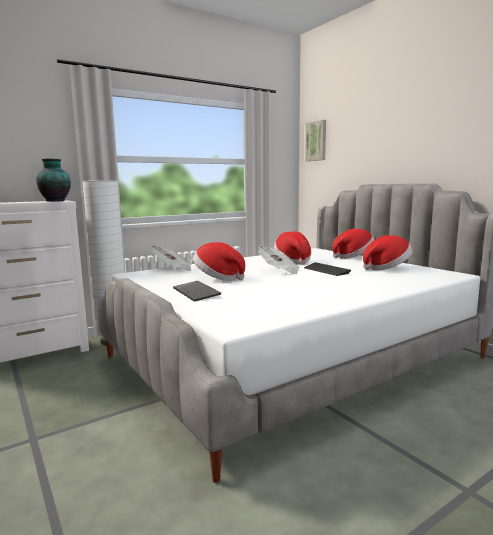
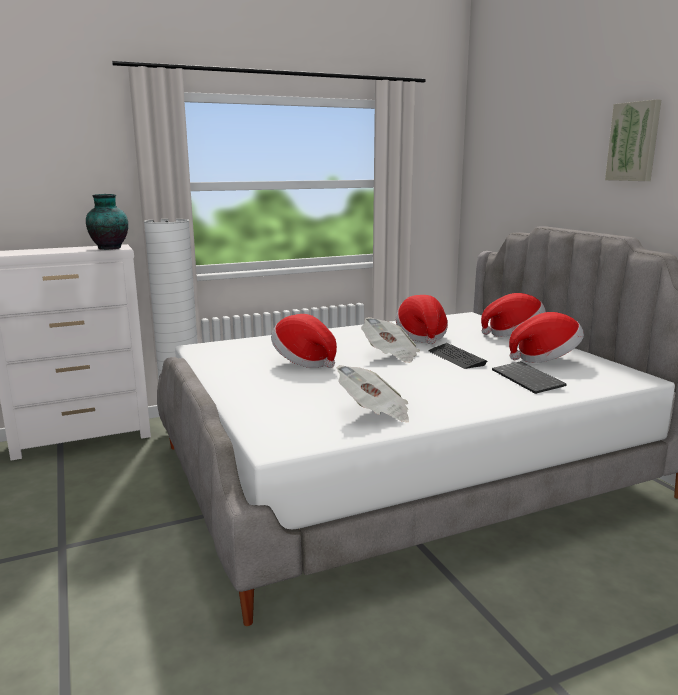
camera: 10 degrees right, 5 degrees up
(173, 269) = (254, 342): newspaper -> newspaper (374, 412)
(197, 292) = (264, 385): keyboard -> keyboard (529, 379)
(316, 141) = (485, 153): picture -> picture (634, 142)

